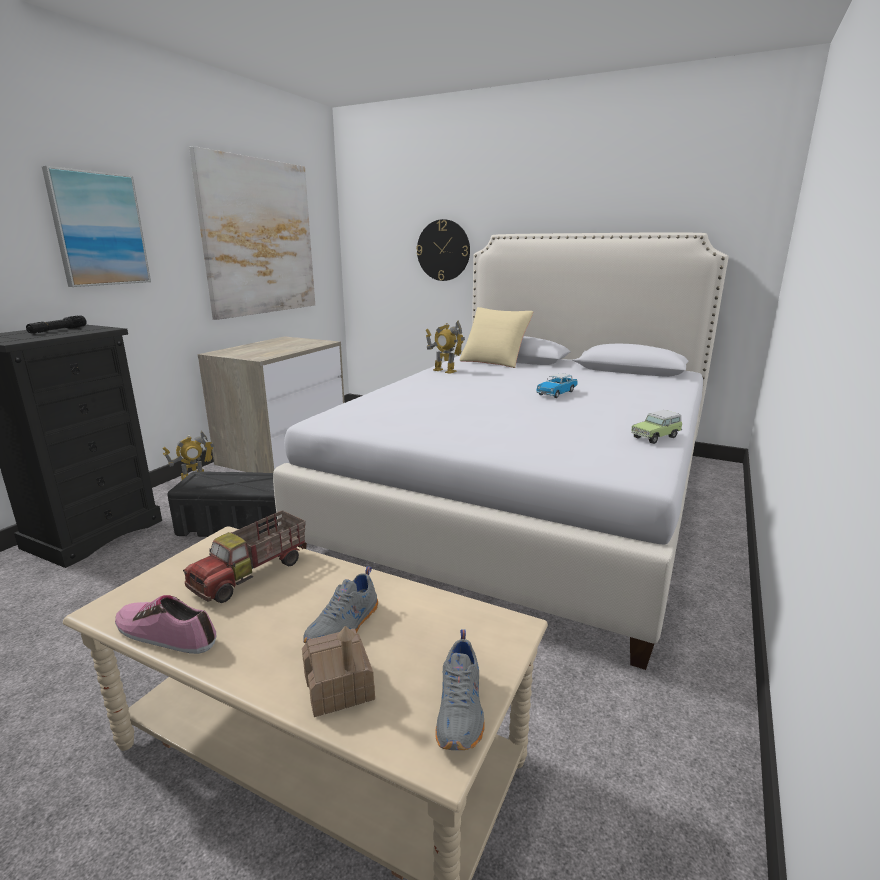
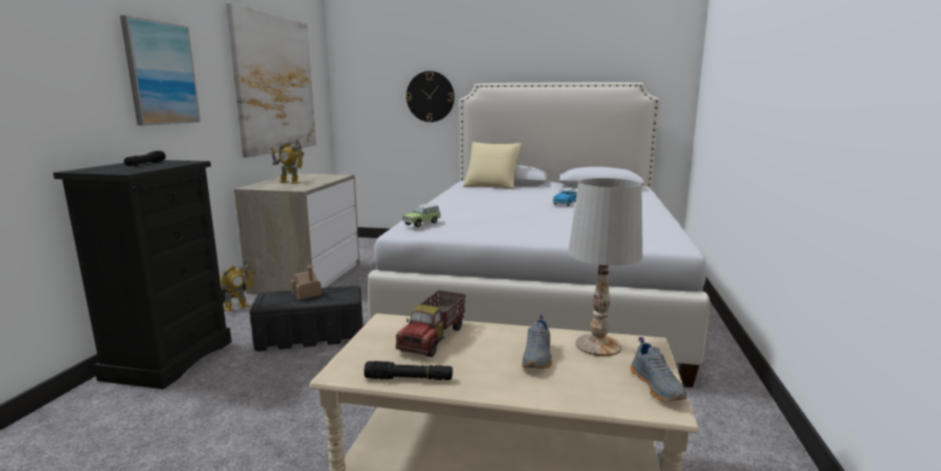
camera: 15 degrees left, 5 degrees down
(166, 633) = (409, 379): shoe -> black flashlight
(339, 687) = (569, 388): toy house -> toy house (306, 294)
(440, 618) = (597, 345): none -> white table lamp
(444, 371) = (460, 193): toy robot -> toy robot (289, 182)
(656, 437) = (662, 224): toy car -> toy car (423, 223)

